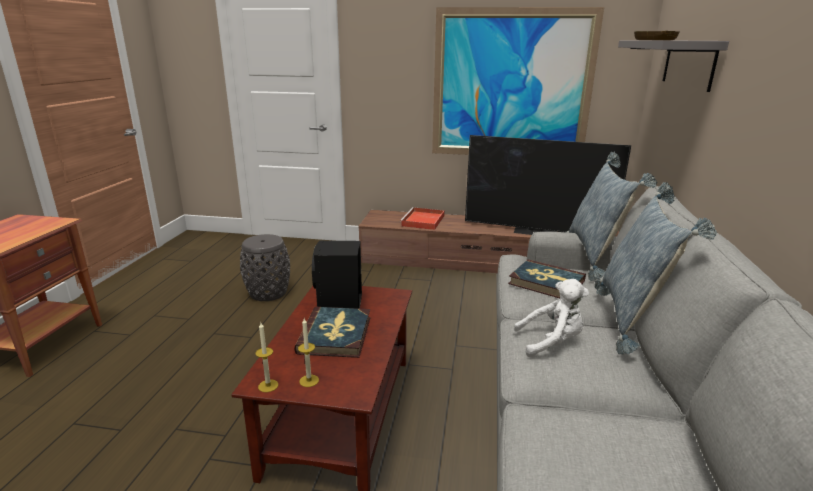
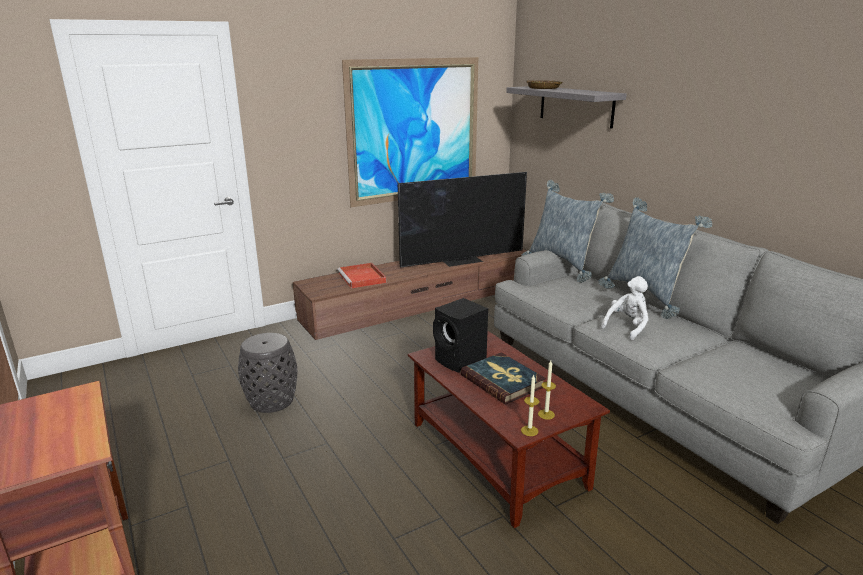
camera: 40 degrees left, 0 degrees up
(546, 282) = (562, 292): book -> none

